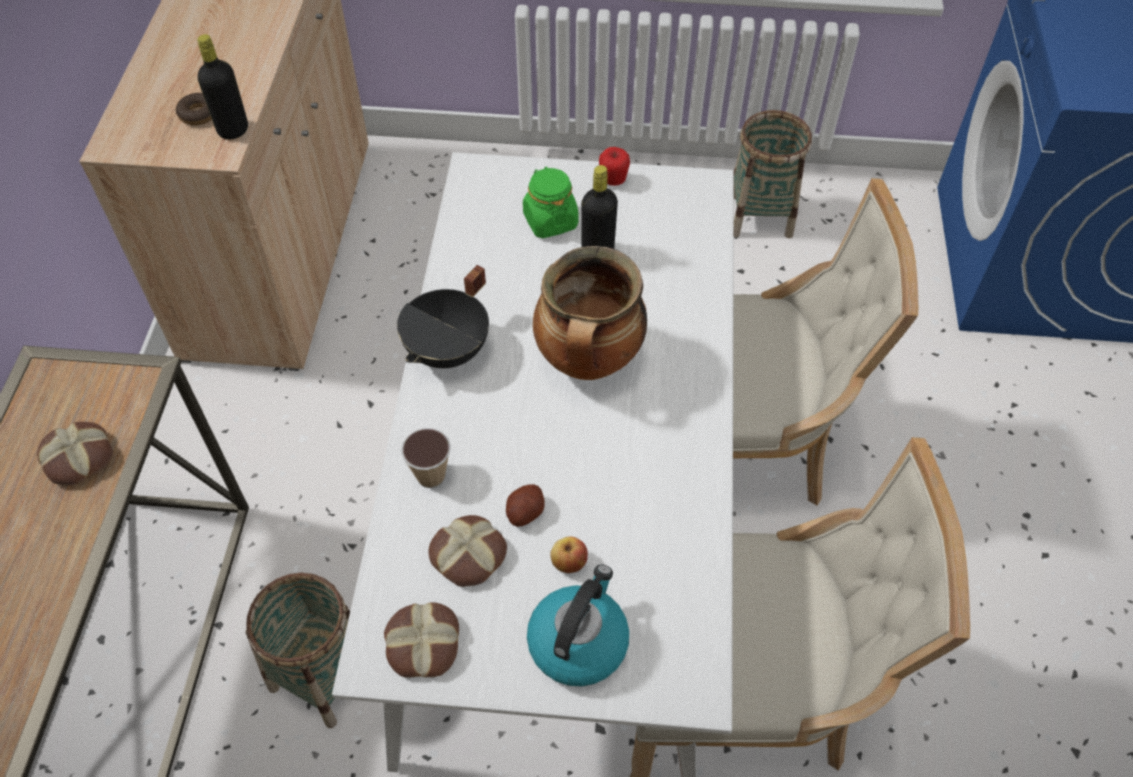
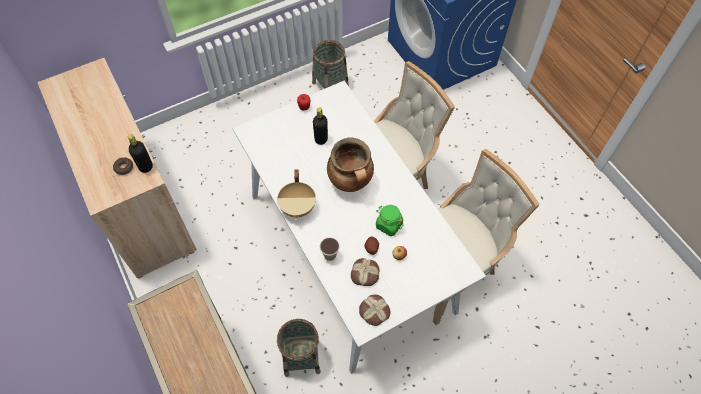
camera: 35 degrees left, 5 degrees up
(78, 459) = (193, 330): bread -> none
(449, 351) = (298, 207): black cooking pot -> beige cooking pot
(550, 221) = (294, 136): green jar -> green jar (388, 225)
(578, 641) = (421, 279): kettle -> none

